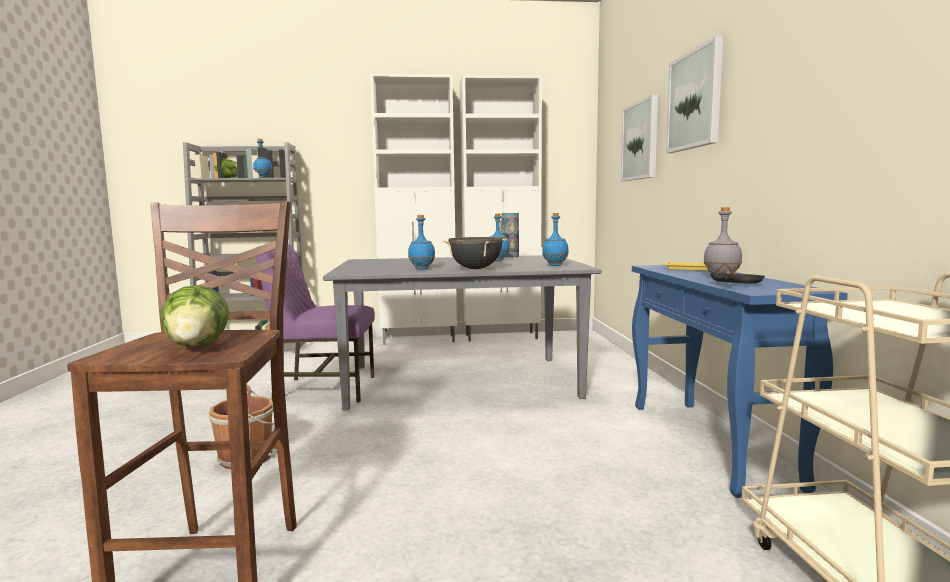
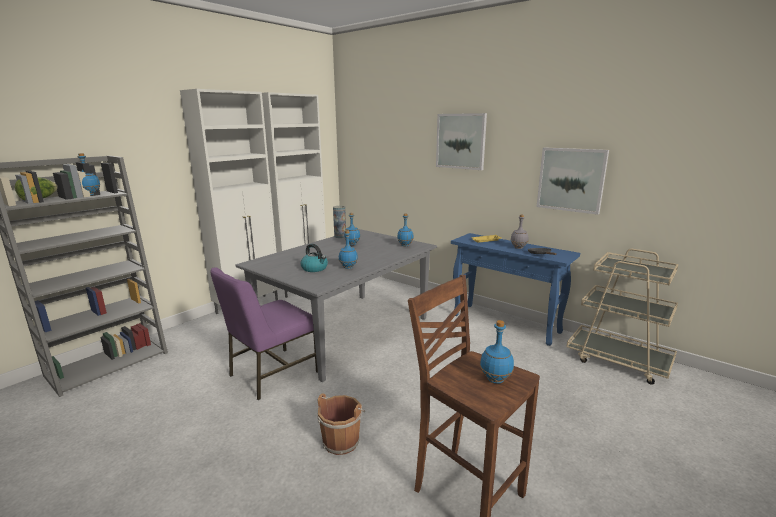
camera: 45 degrees left, 10 degrees up
(197, 347) = (495, 379): lettuce -> blue bottle
(391, 266) = (315, 268): none -> kettle
(475, 269) = (379, 260): black cooking pot -> none
(640, 141) = (400, 151): picture -> picture (571, 179)

